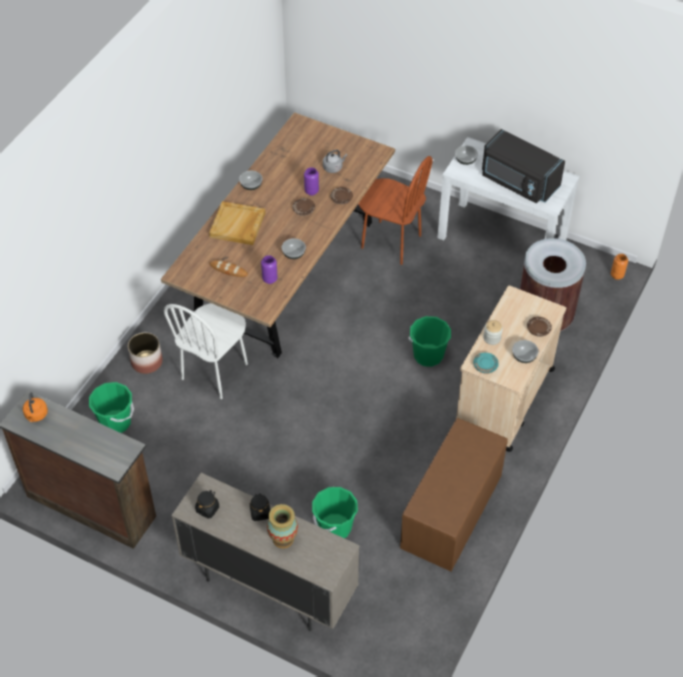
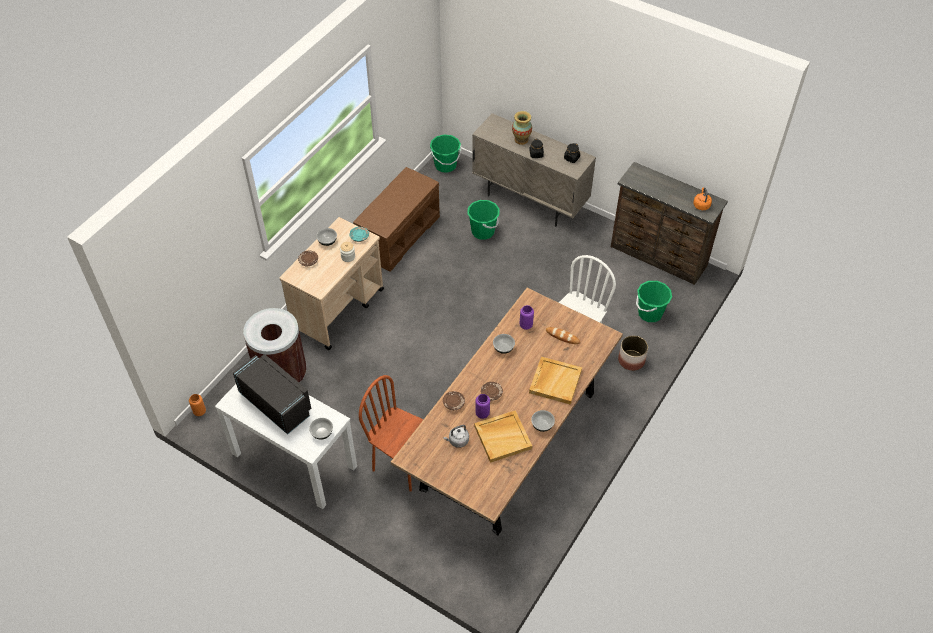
camera: 175 degrees left, 0 degrees up
(289, 173) = (503, 437): none -> beige tray
(428, 355) = (391, 349): green bucket -> green bucket (445, 165)

